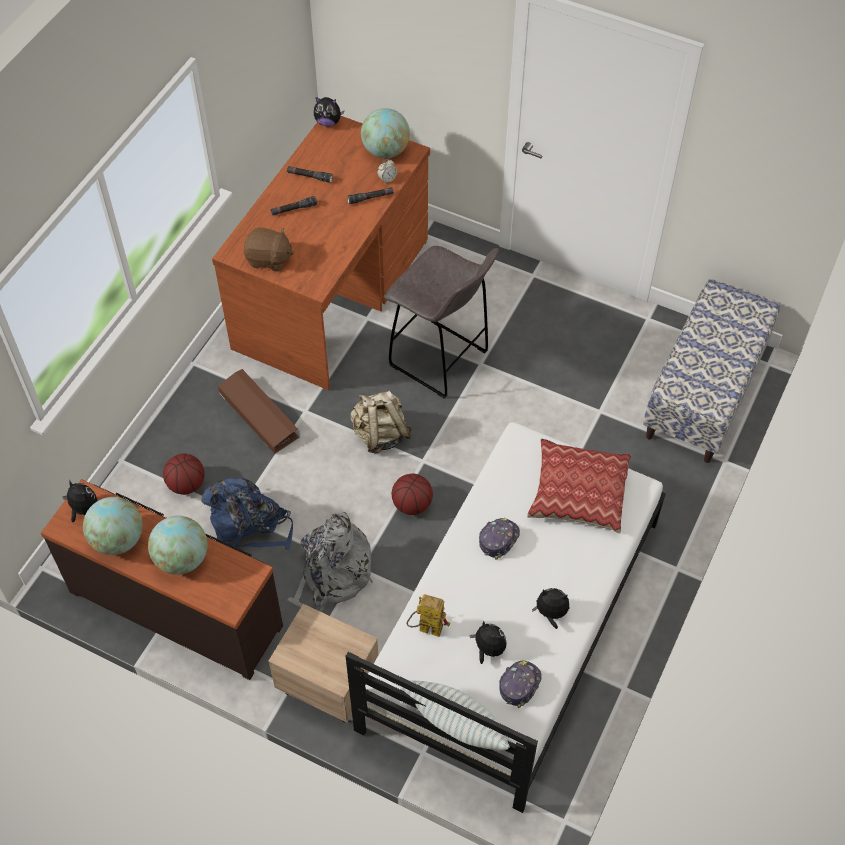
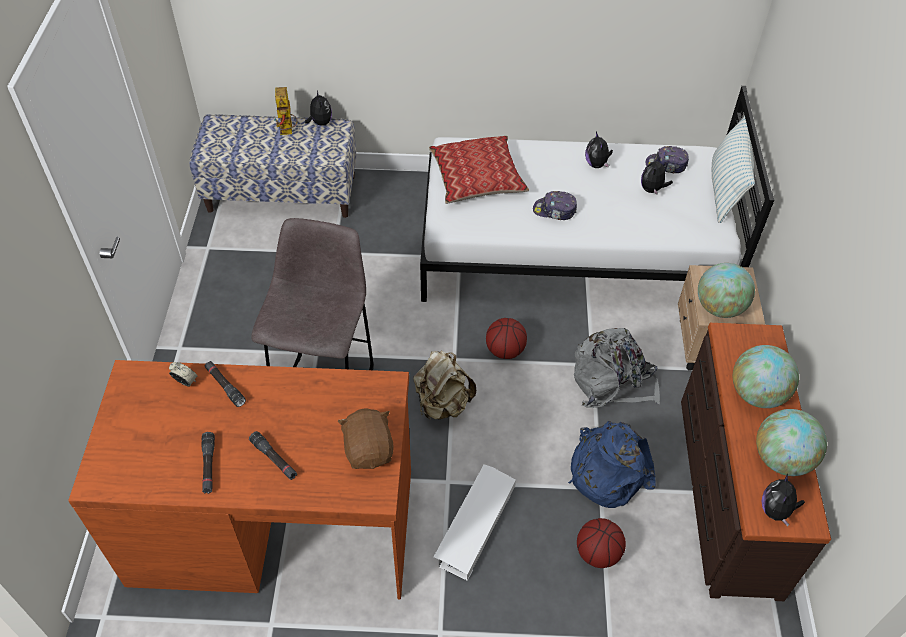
camera: 115 degrees left, 5 degrees down
(259, 414) = (474, 524): brown storage box -> white storage box
(328, 122) = (94, 487): plush toy -> plush toy (320, 122)
(386, 151) = (134, 401): globe -> globe (719, 307)
(425, 628) = (666, 227): toy robot -> toy robot (288, 132)

